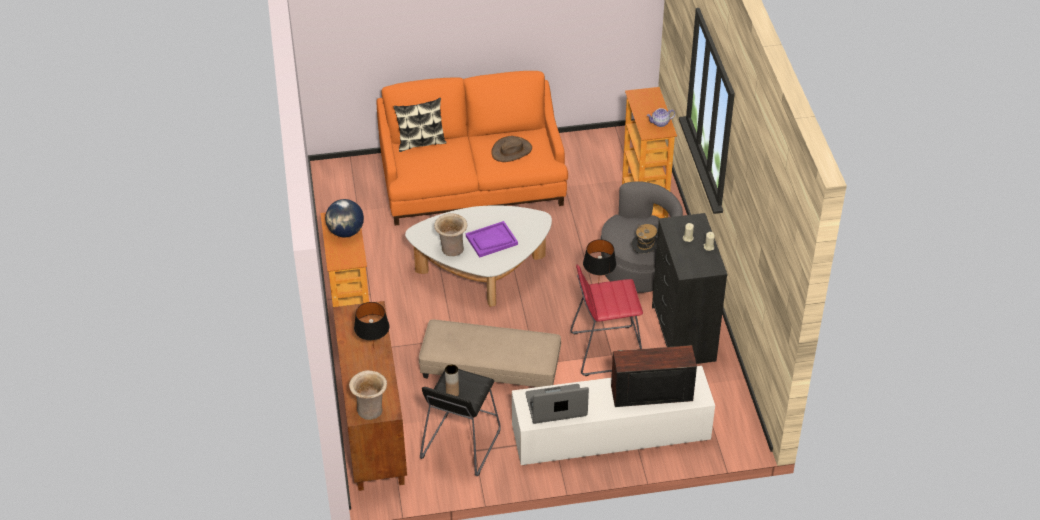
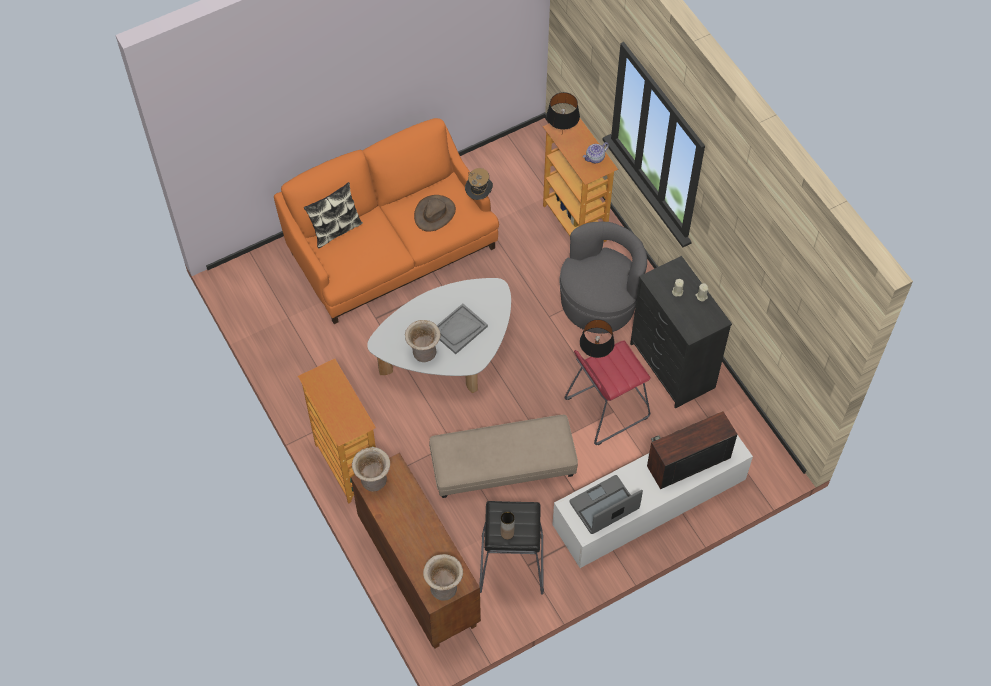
camera: 20 degrees left, 15 degrees up
(346, 232) = (335, 392): globe -> none
(350, 316) = (374, 481): none -> beige vase
(373, 348) = (414, 513): black table lamp -> black table lamp (561, 134)
(491, 240) = (459, 330): purple tray -> grey tray
(645, 254) = (617, 300): hat -> hat (479, 196)

